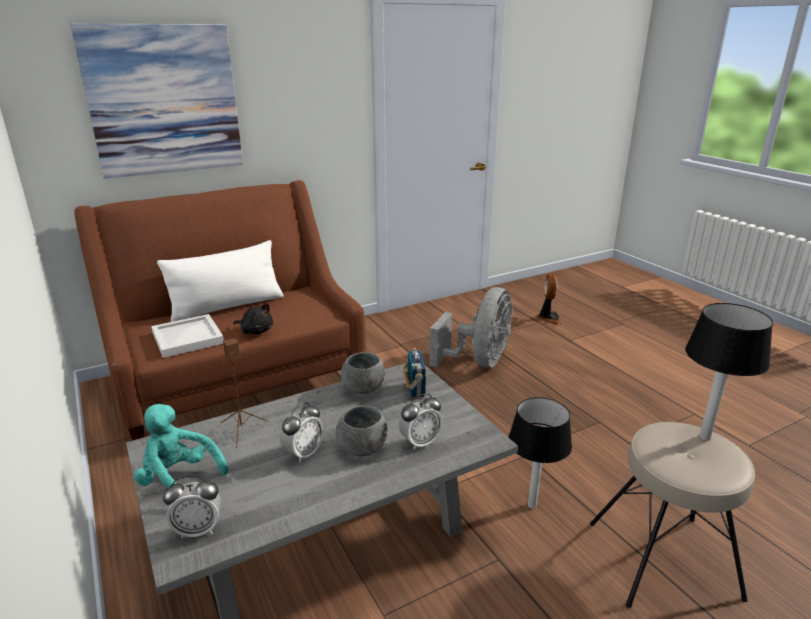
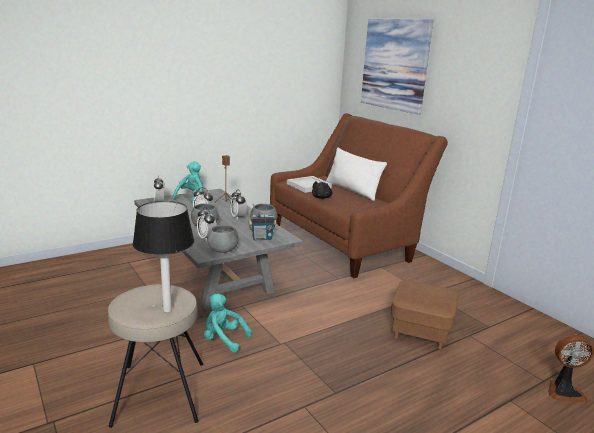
camera: 85 degrees right, 5 degrees down
(320, 413) = (238, 217): none -> alarm clock
(465, 423) = (223, 250): none -> grey bowl
(479, 361) = (420, 331): grey fan -> brown ottoman
(531, 505) = (223, 340): table lamp -> turquoise plush toy

